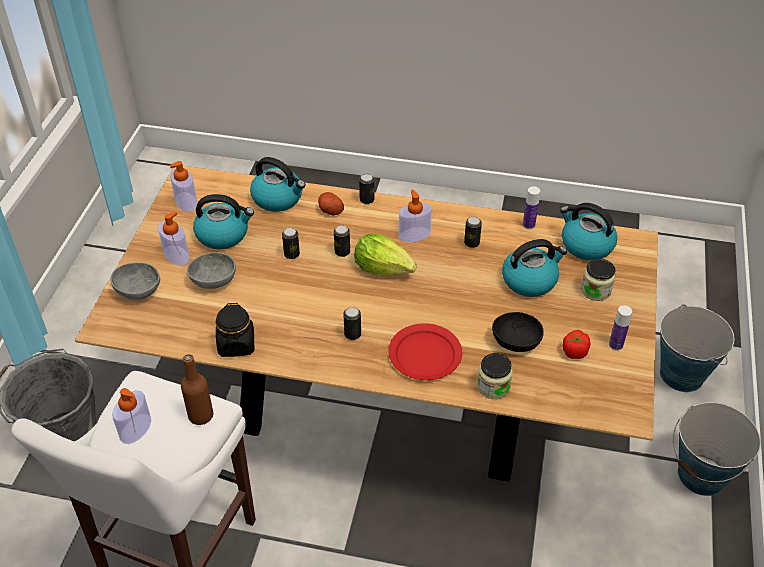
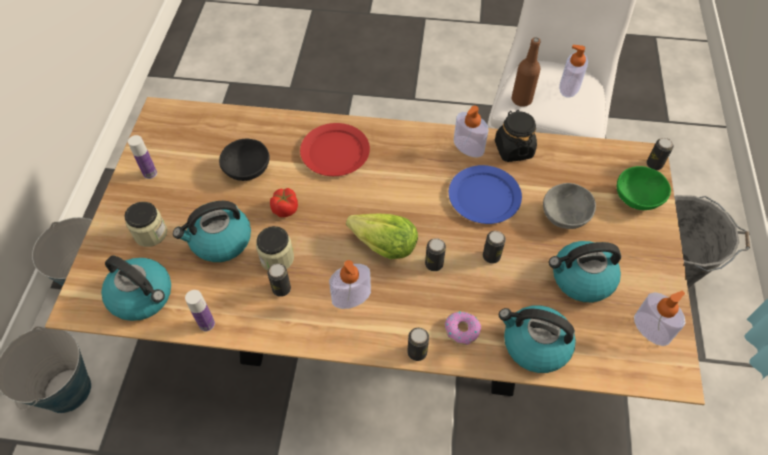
camera: 175 degrees right, 10 degrees up
(138, 290) = (637, 199): grey bowl -> green bowl
(176, 255) = (621, 245): soap dispenser -> soap dispenser (468, 146)
(281, 301) = (484, 196): none -> blue plate
(330, 210) = (462, 330): potato -> donut
(352, 334) = (406, 166): can -> can (654, 164)
(493, 386) = (274, 127): jar -> jar (277, 258)
(574, 352) = (192, 163): tomato -> tomato (285, 209)

